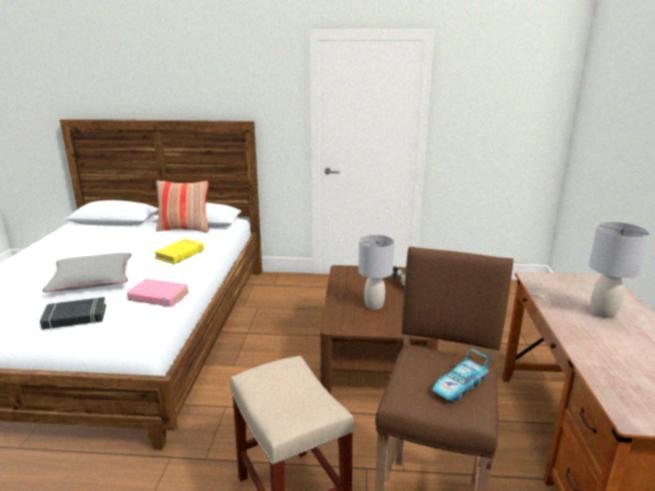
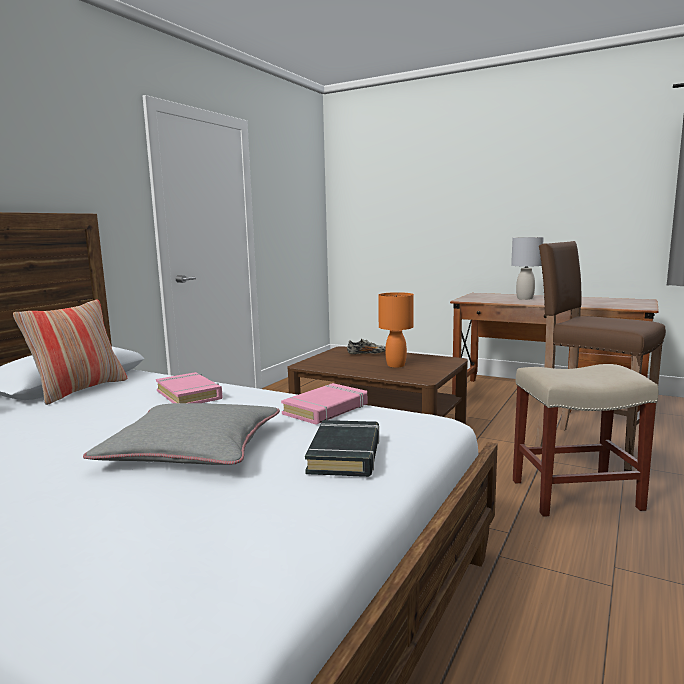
camera: 65 degrees left, 10 degrees down
(180, 254) = (189, 395): yellow book -> pink book
(374, 305) = (395, 365): grey table lamp -> orange table lamp
(459, 386) = (615, 320): toy car -> none

